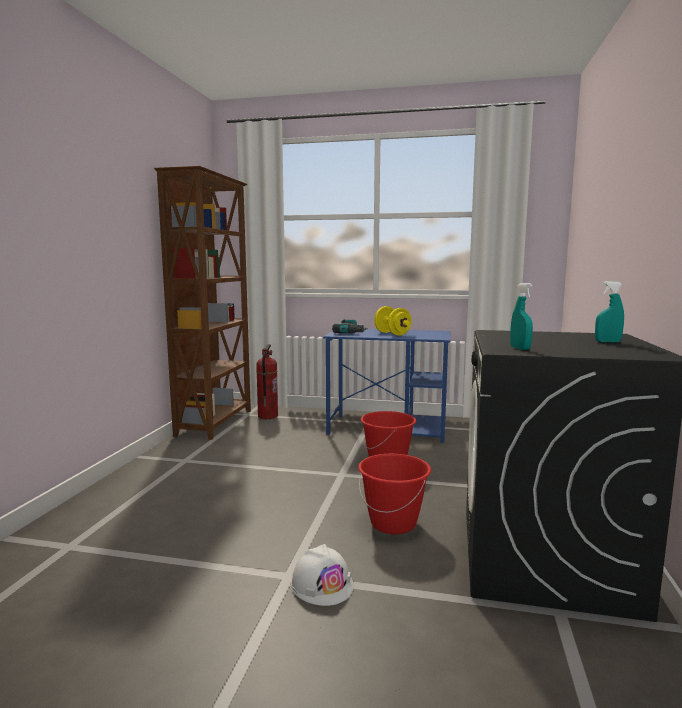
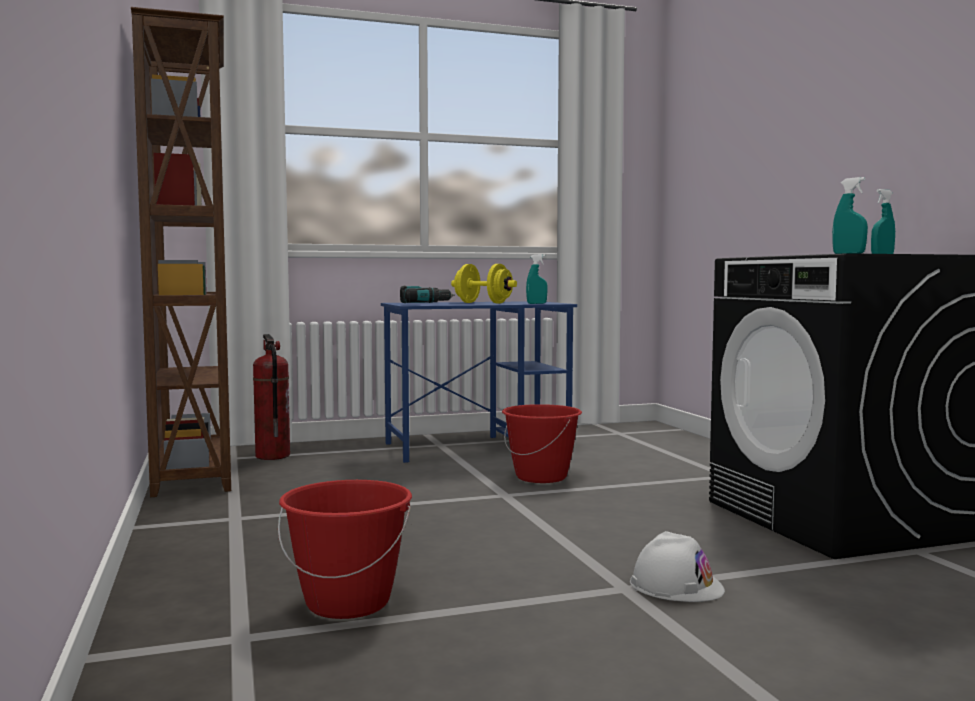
camera: 30 degrees left, 5 degrees down
(393, 523) = (651, 523): red bucket -> red bucket (348, 602)
(421, 338) = (536, 303): none -> turquoise spray bottle

